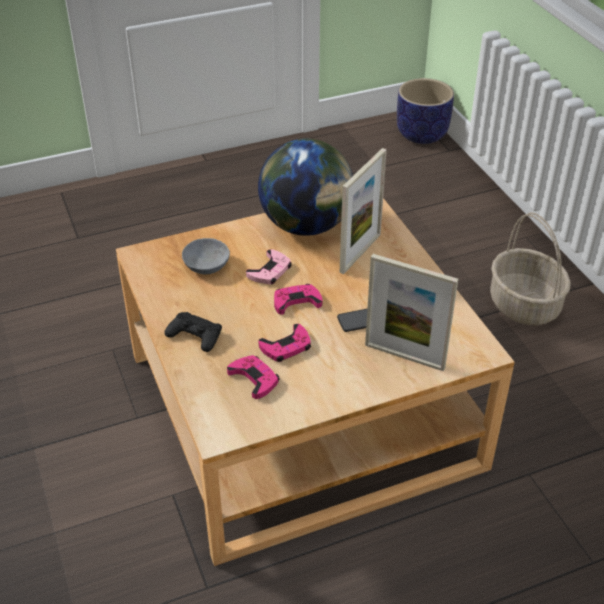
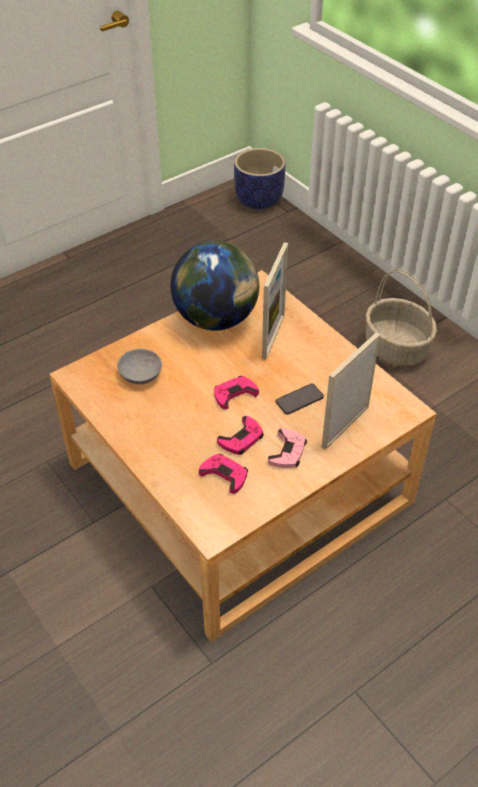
camera: 15 degrees left, 5 degrees up
(195, 335) = (156, 445): black game controller -> none
(270, 271) = (200, 369): pink game controller -> pink game controller (287, 452)
(404, 356) = (345, 427): picture frame -> picture frame turned 120 degrees clockwise

